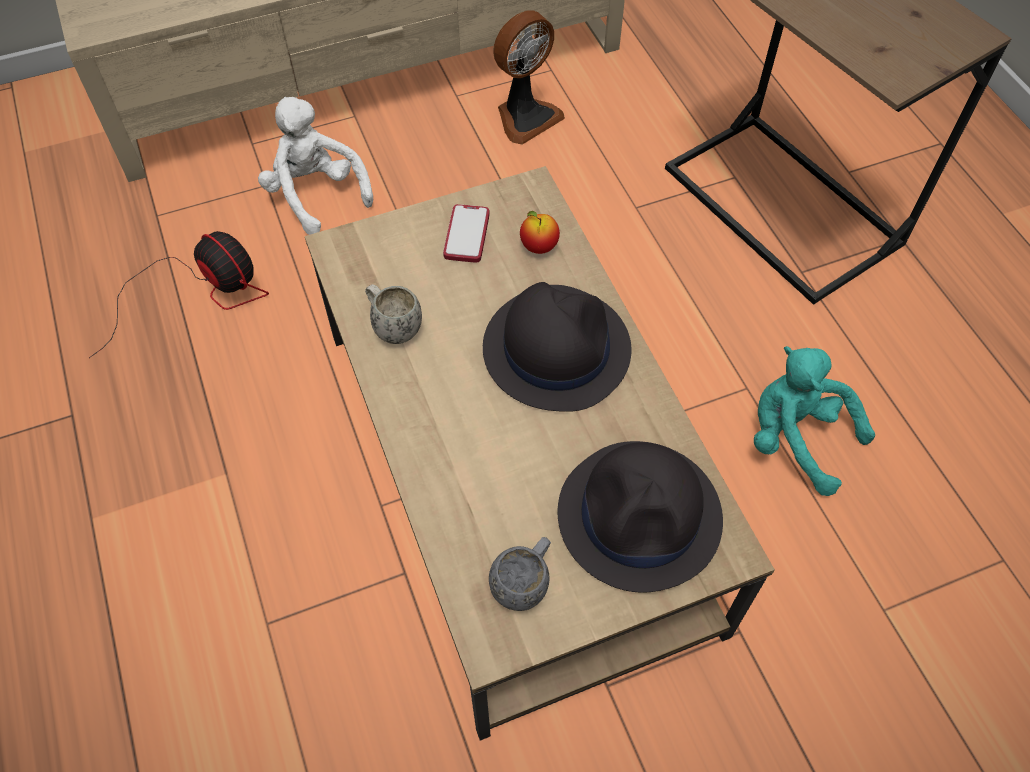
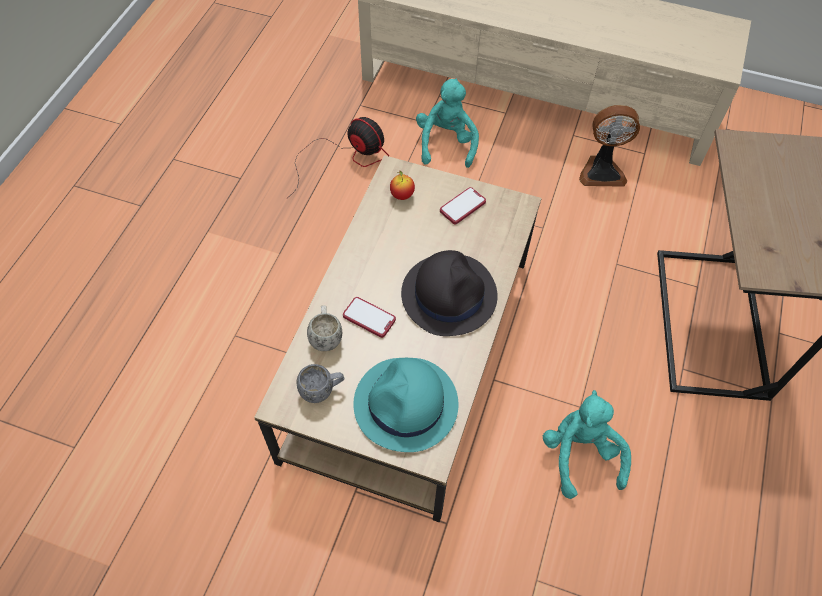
camera: 40 degrees right, 0 degrees up
(201, 292) = (346, 157): fan -> fan turned 45 degrees counterclockwise
(316, 194) = (446, 143): white plush toy -> turquoise plush toy
(392, 326) = (381, 227): white mug -> white mug (325, 336)
(490, 447) = (369, 318): none -> phone
(539, 246) = (493, 237): apple -> apple (402, 195)
(640, 517) = (406, 405): black hat -> turquoise hat

